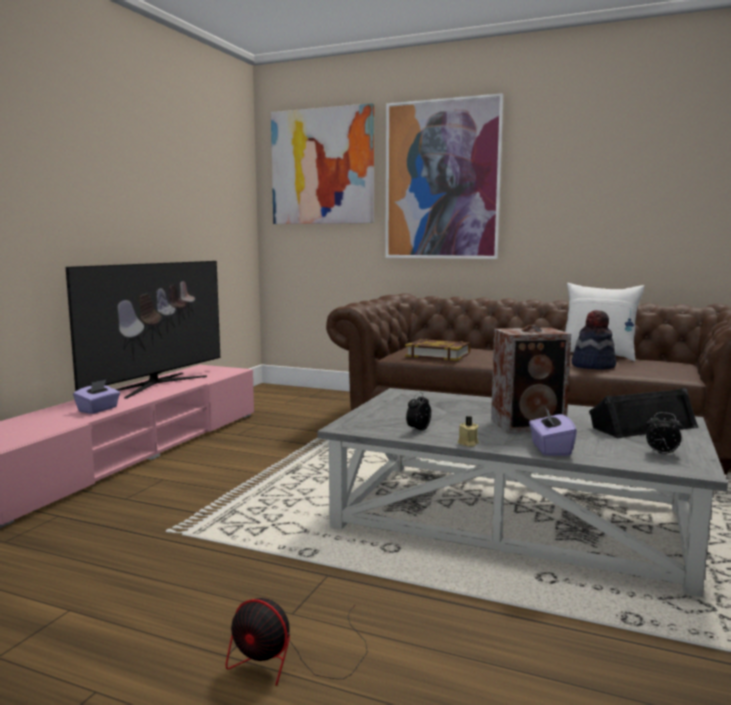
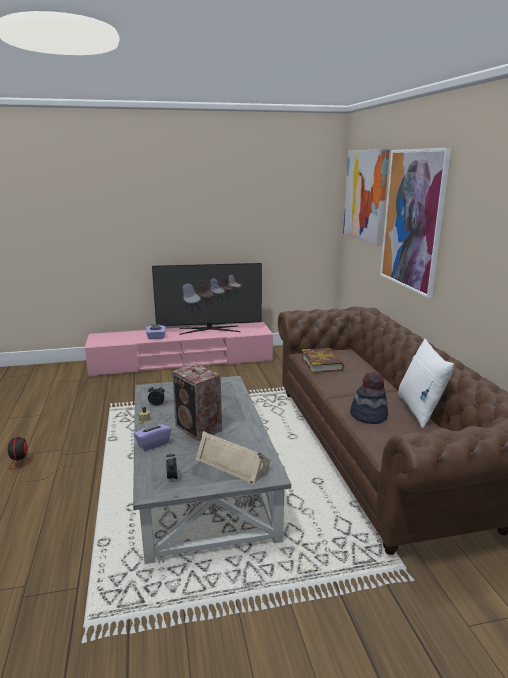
camera: 55 degrees right, 10 degrees up
(641, 426) = (233, 463): black speaker -> beige speaker

